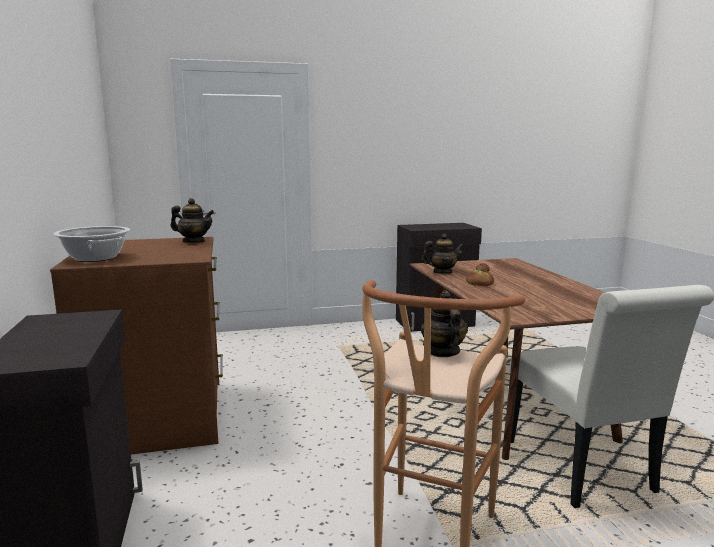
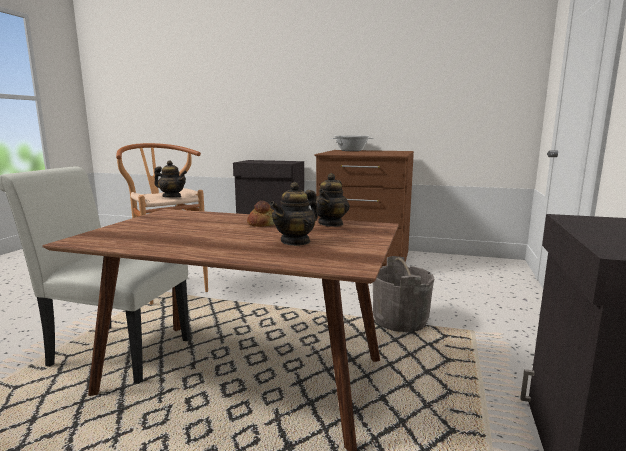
camera: 120 degrees right, 0 degrees up
(194, 242) = (385, 154): teapot -> teapot (295, 241)
(349, 367) = (400, 321): none -> grey bucket

